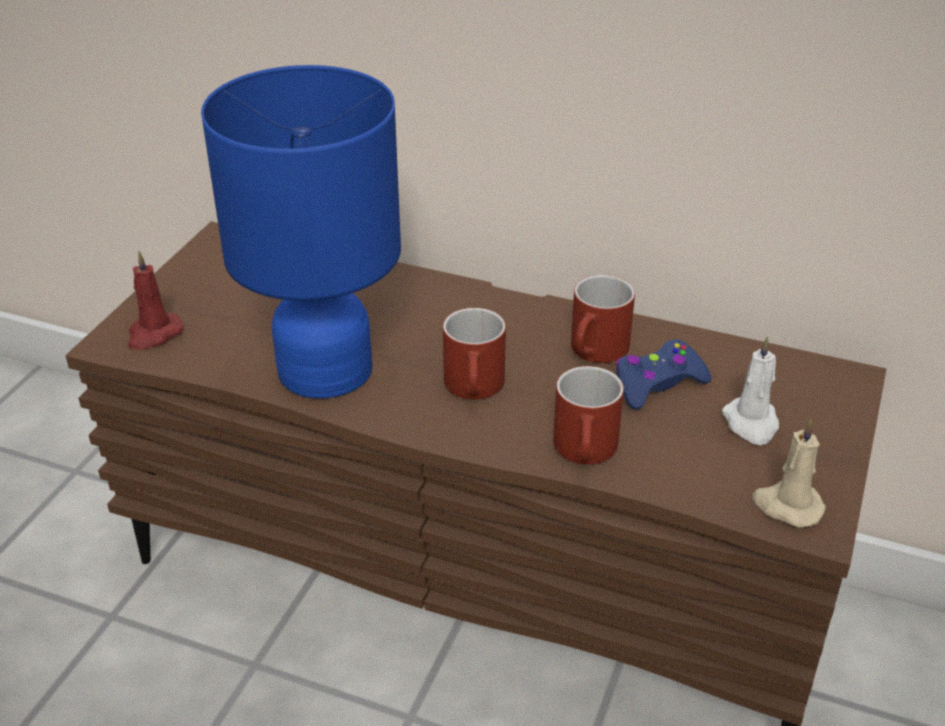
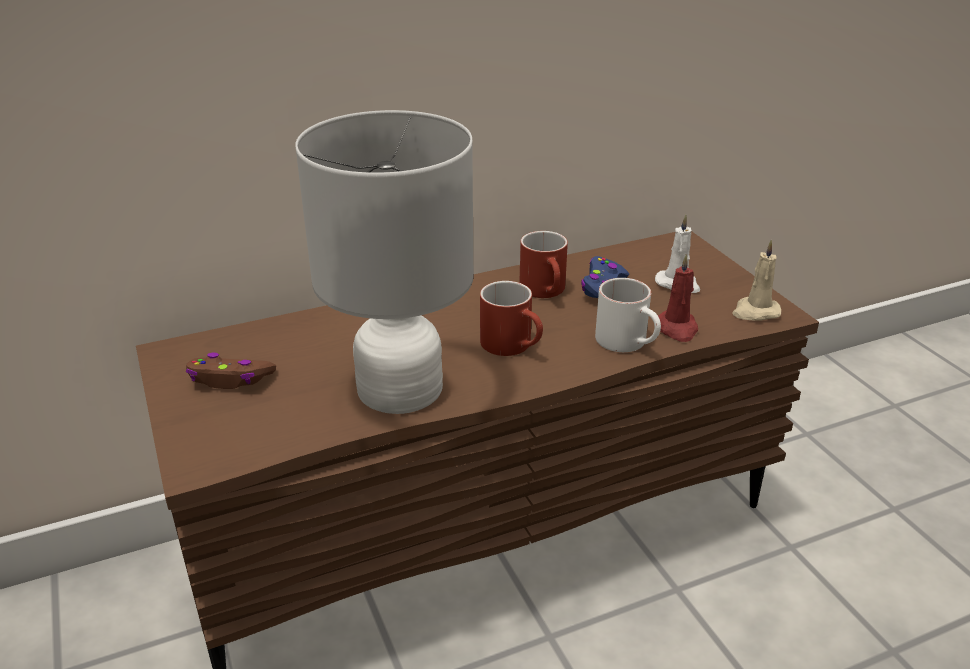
camera: 45 degrees left, 5 degrees down
(153, 334) = (224, 439): red candle -> red candle (677, 328)
(226, 287) = (230, 379): none -> brown game controller
(326, 370) = (401, 388): blue table lamp -> grey table lamp
(587, 452) = (629, 343): red mug -> white mug

